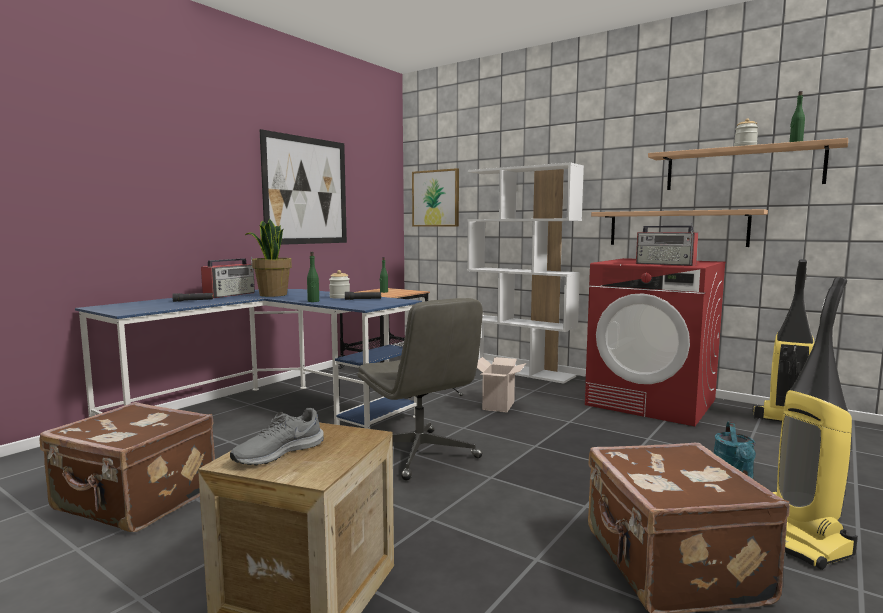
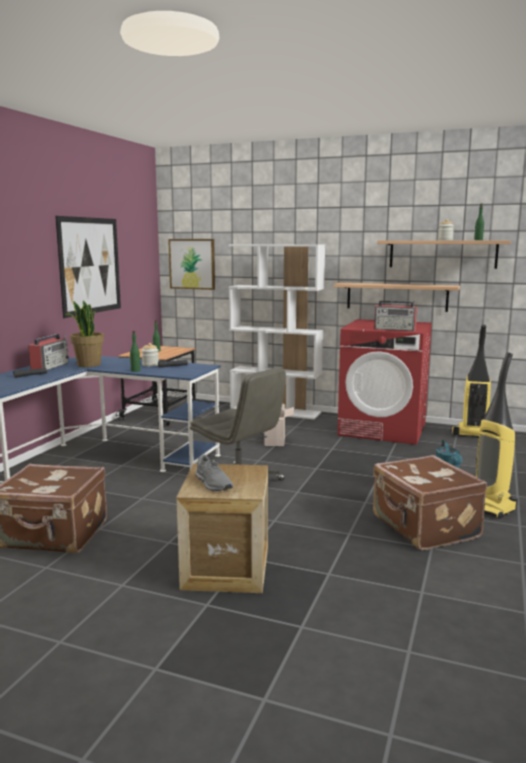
camera: 15 degrees left, 5 degrees up
(277, 452) = (213, 483): grey shoe -> grey shoe turned 60 degrees counterclockwise

